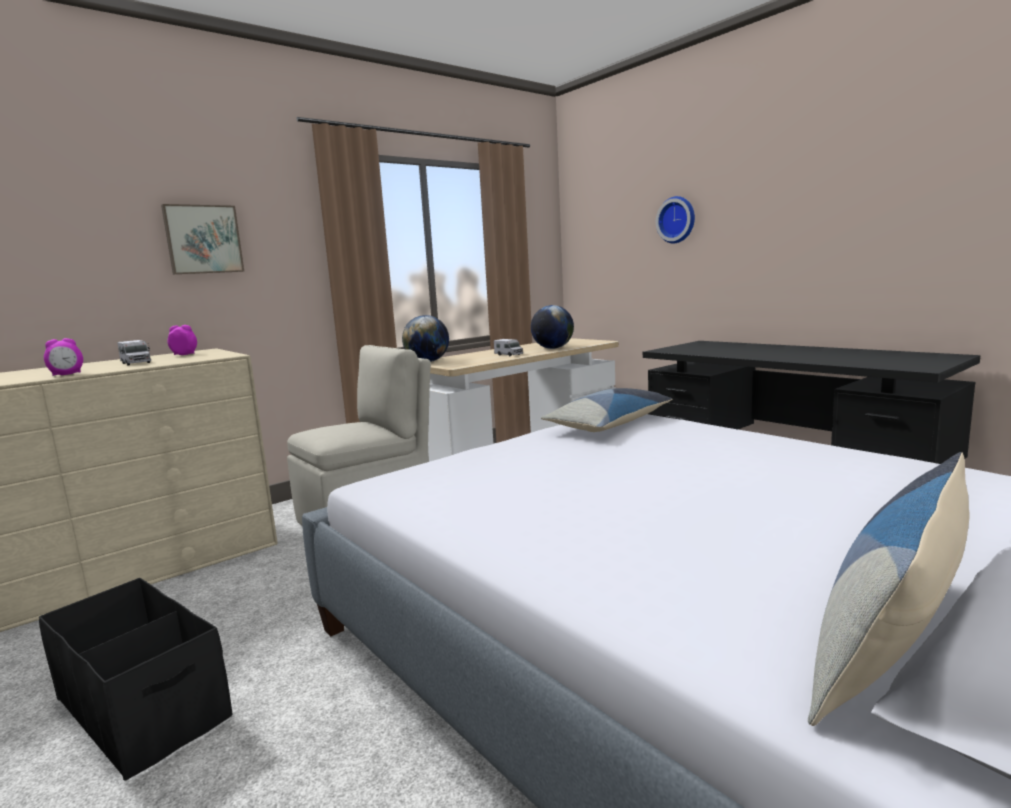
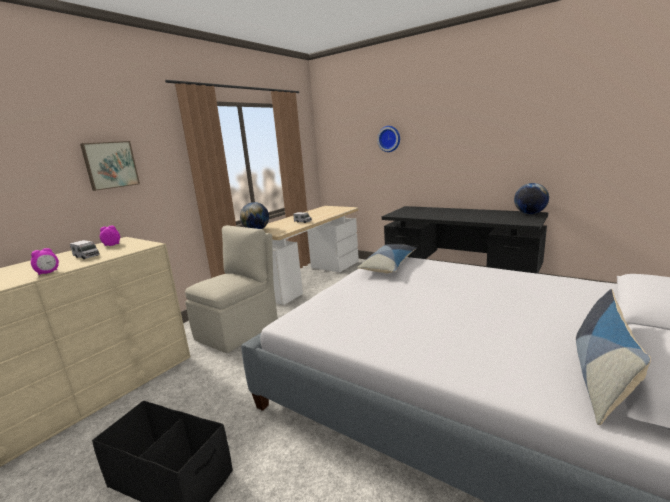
camera: 15 degrees left, 5 degrees up
(553, 348) = (325, 215): globe -> globe (530, 213)

